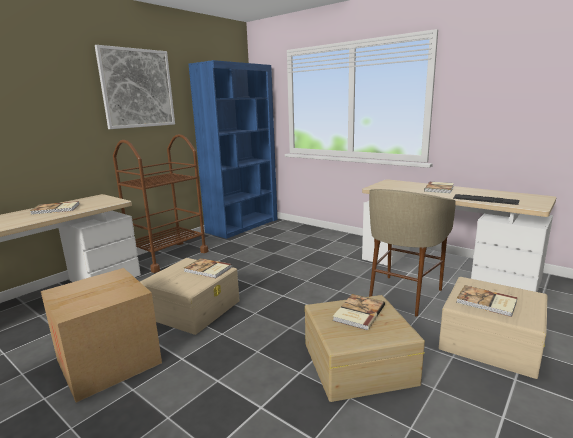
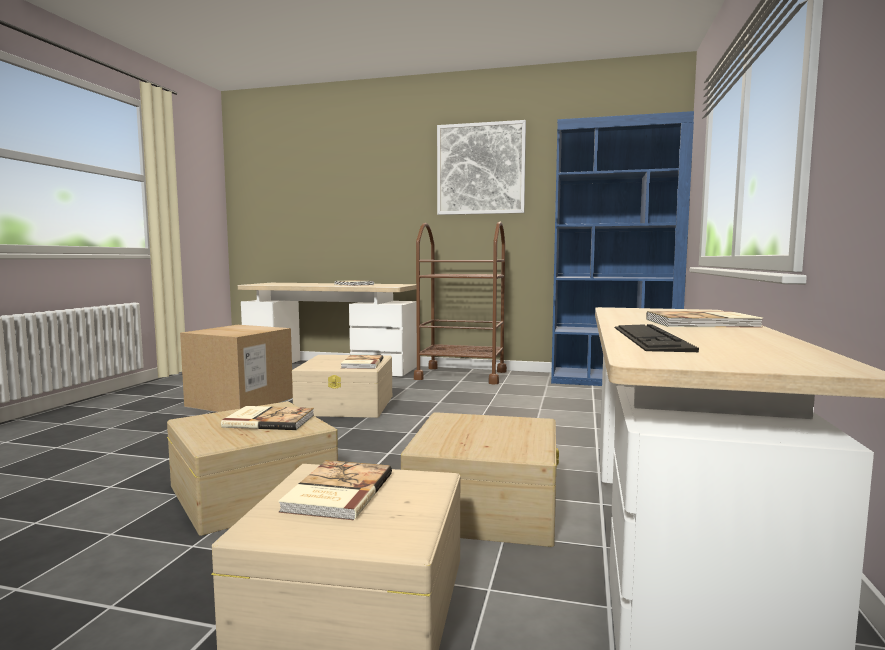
camera: 65 degrees right, 10 degrees down
(403, 295) = (485, 505): beige stool -> beige storage box

